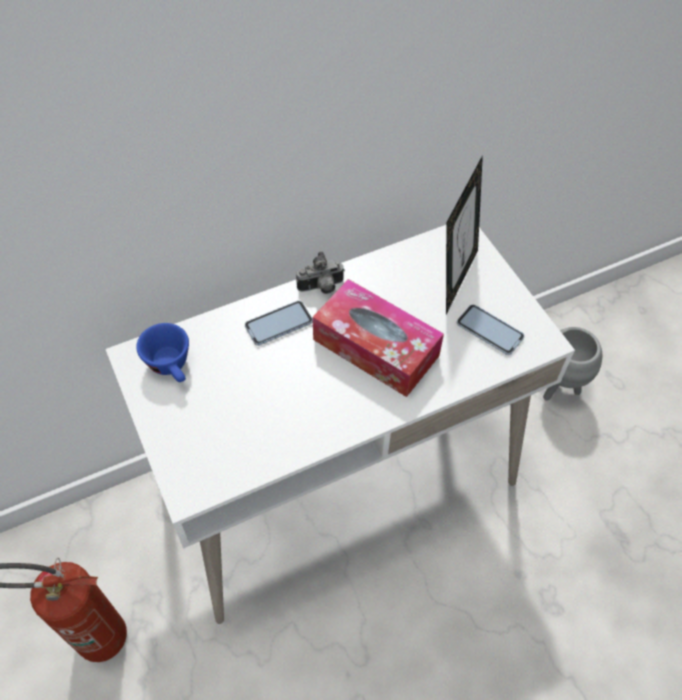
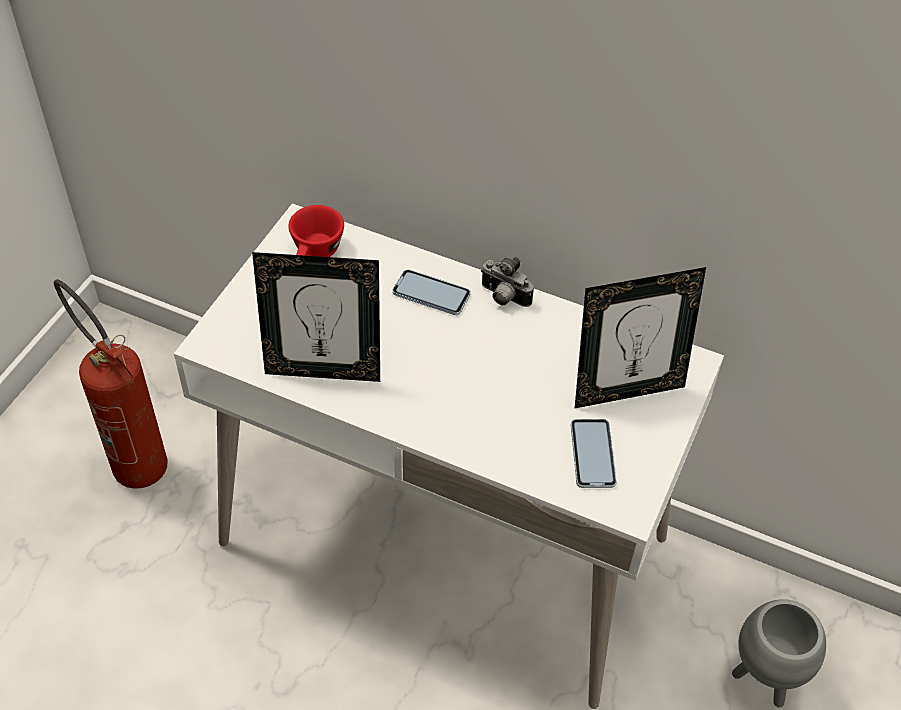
camera: 50 degrees right, 5 degrees down
(172, 366) = (316, 254): blue cup -> red cup
(285, 433) = (323, 370): none -> picture frame
(375, 347) = (478, 378): tissue box -> none

